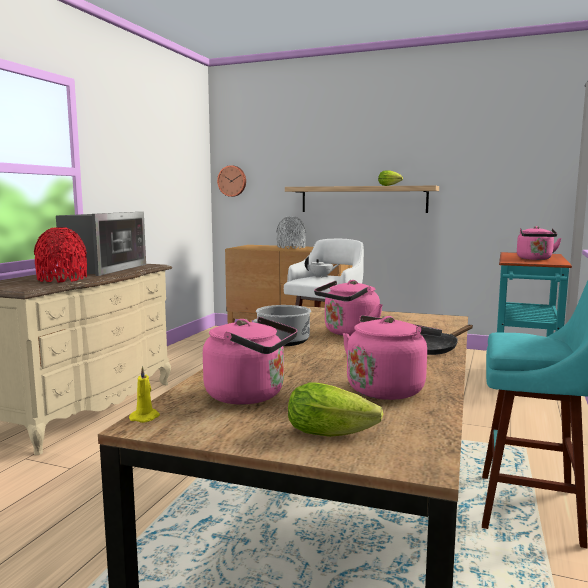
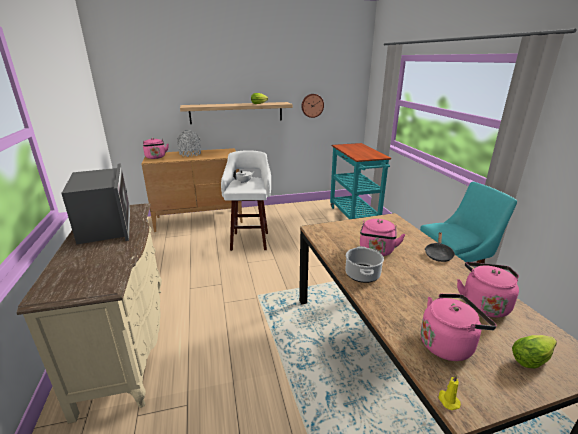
camera: 35 degrees left, 15 degrees up
(62, 279) = (106, 257): red vase -> none
(232, 181) = (121, 101): wall clock -> wall clock (312, 105)
(535, 259) = (363, 152): pink kettle -> pink kettle (156, 157)

